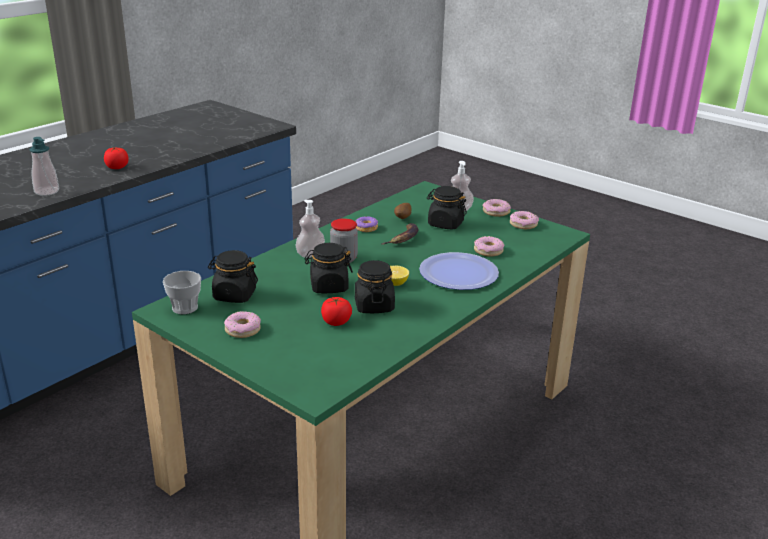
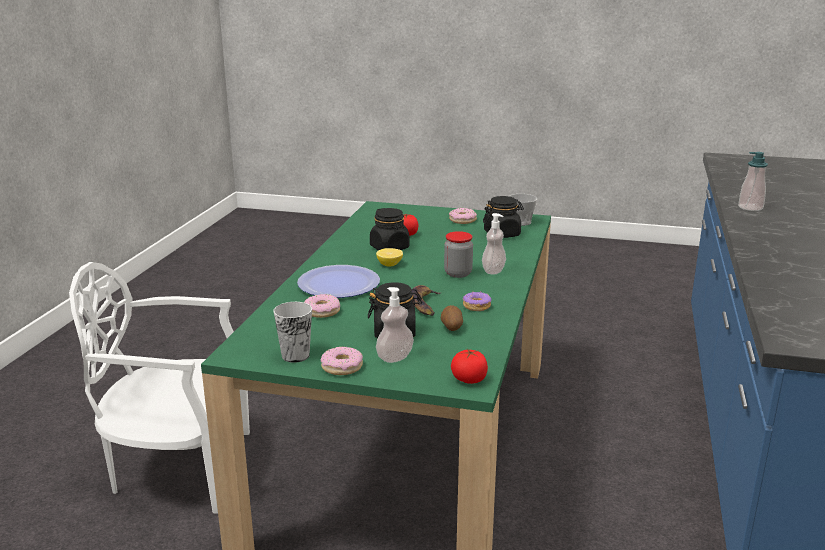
camera: 155 degrees right, 5 degrees down
(117, 167) = (769, 237): tomato -> tomato (469, 380)
(328, 286) = (441, 252): black jar -> none
(523, 224) = (295, 355): donut -> cup
(605, 479) = (179, 468): none -> white chair

